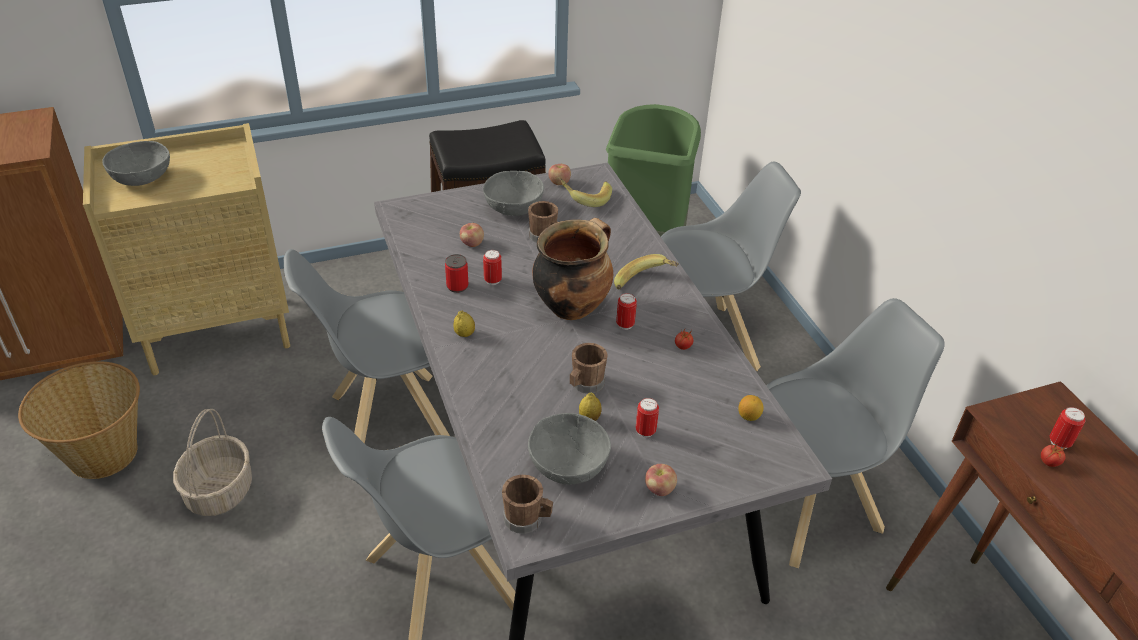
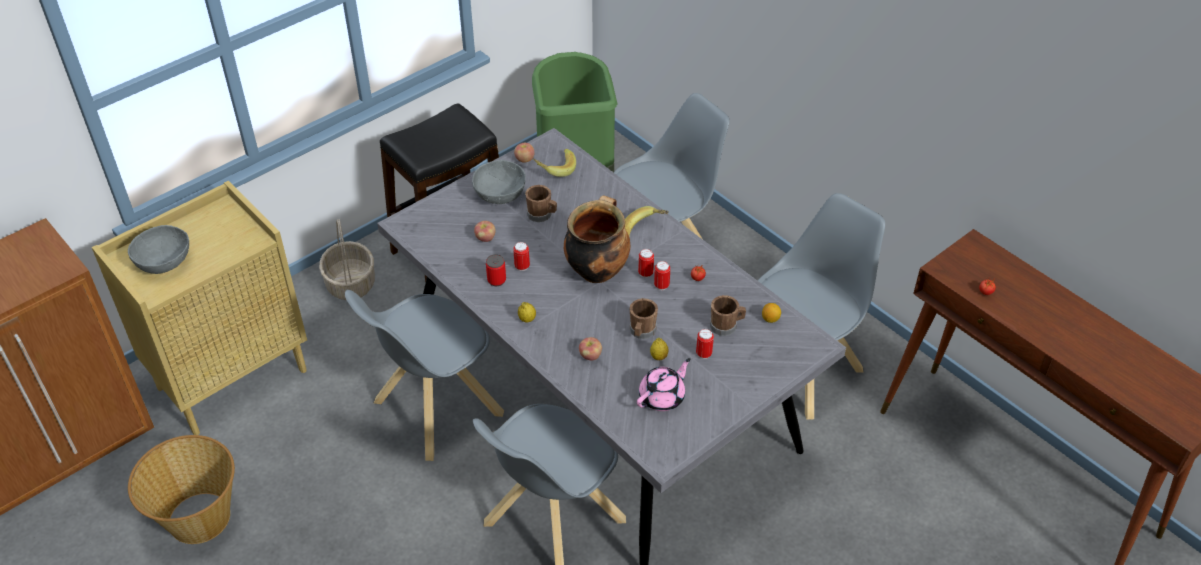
camera: 20 degrees left, 5 degrees up
(219, 491) = (325, 514): basket -> basket (350, 284)
(527, 519) = (656, 445): brown mug -> brown mug (726, 326)
(568, 465) = (662, 397): grey bowl -> pink teapot
(659, 489) = (735, 393): apple -> apple (590, 356)
(1059, 442) = (987, 275): can -> can (661, 285)

